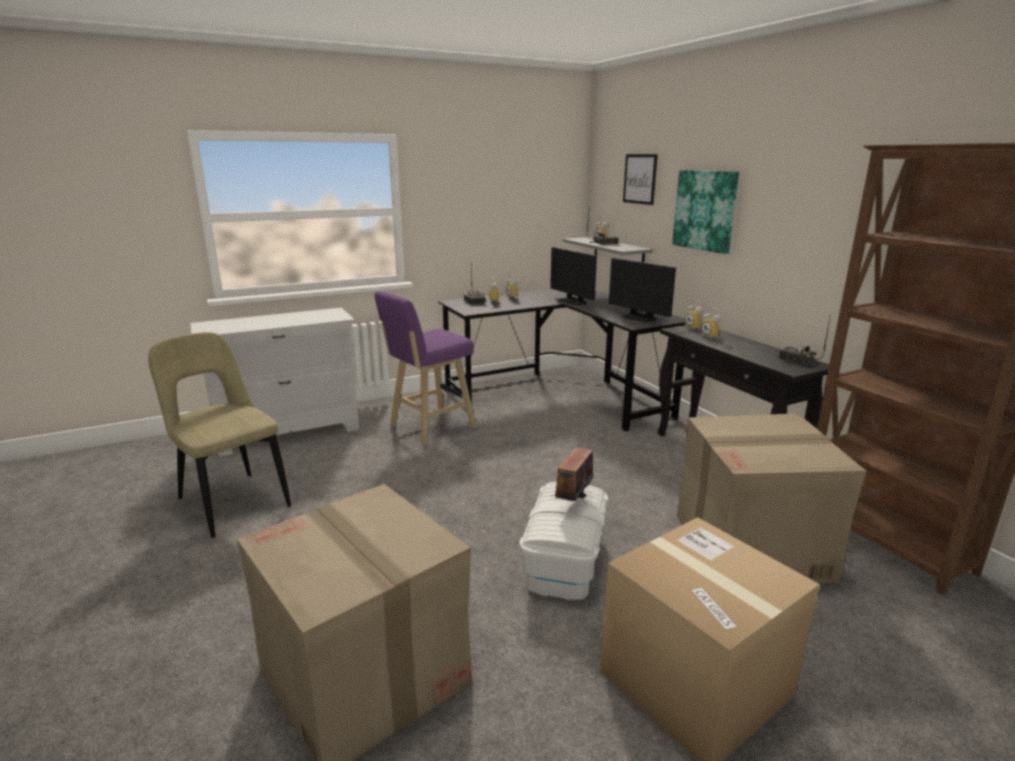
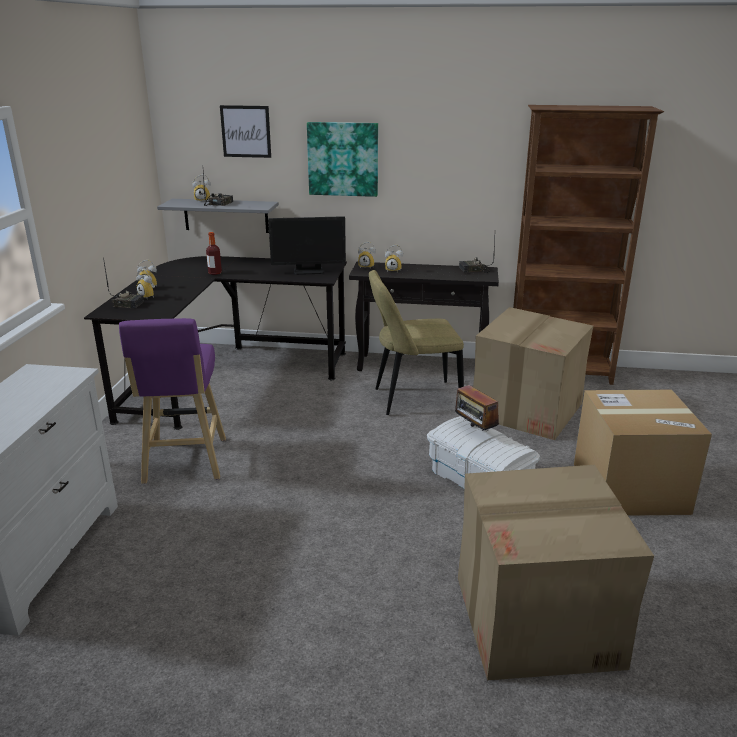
camera: 55 degrees left, 5 degrees up
(231, 501) = (164, 645): beige chair -> beige chair (413, 399)
(573, 301) = (215, 273): monitor -> bottle

